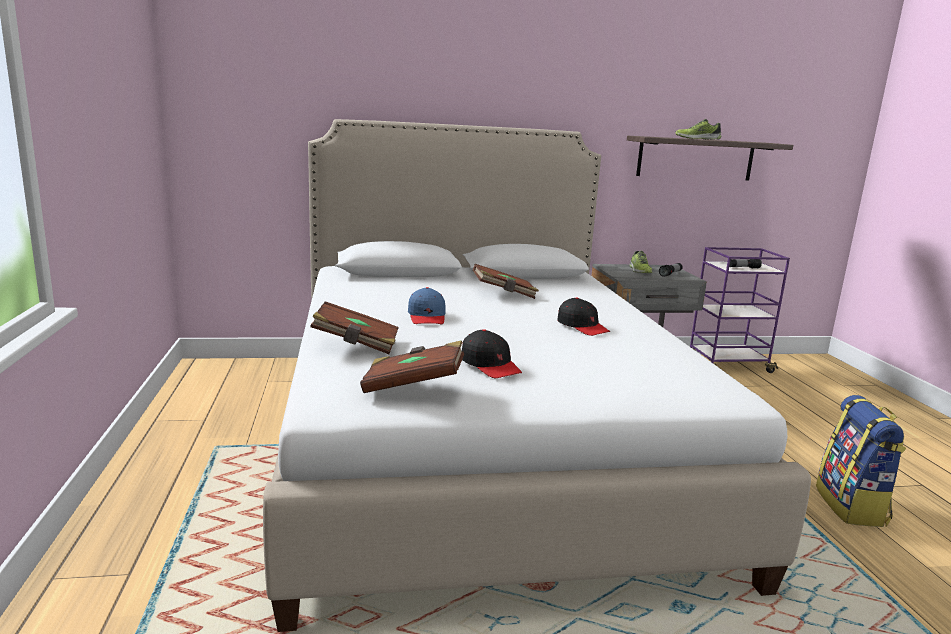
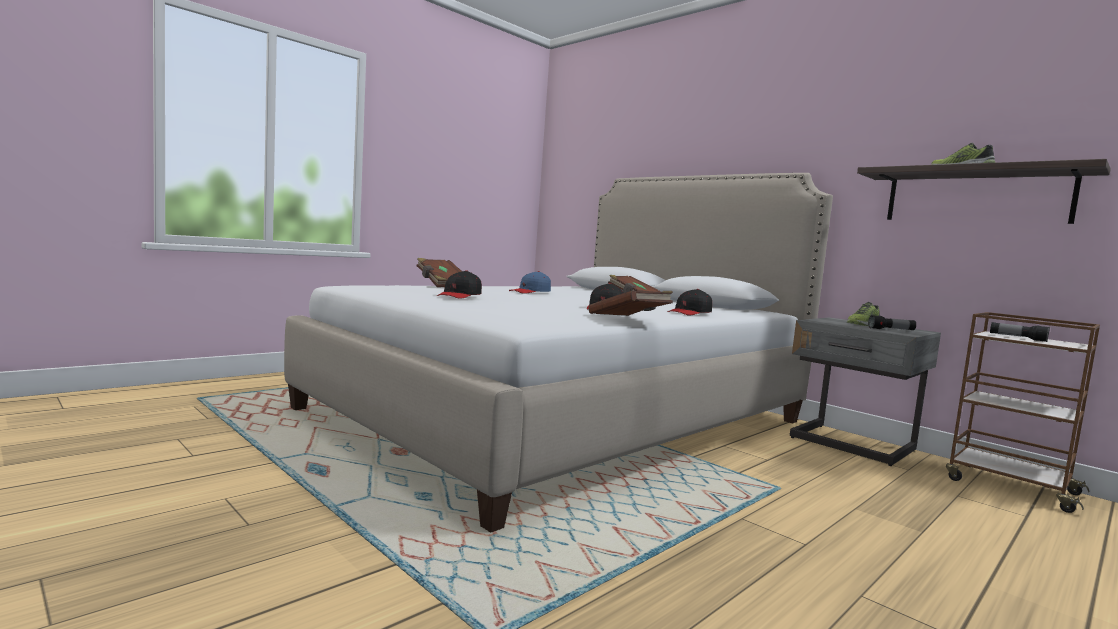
camera: 55 degrees right, 10 degrees down
(413, 386) = (391, 288): brown book -> brown book (629, 320)
(600, 303) = (690, 313): none -> black cap
(728, 365) = (1009, 486): purple cart -> brown cart
(852, 506) = (761, 575): backpack -> none

